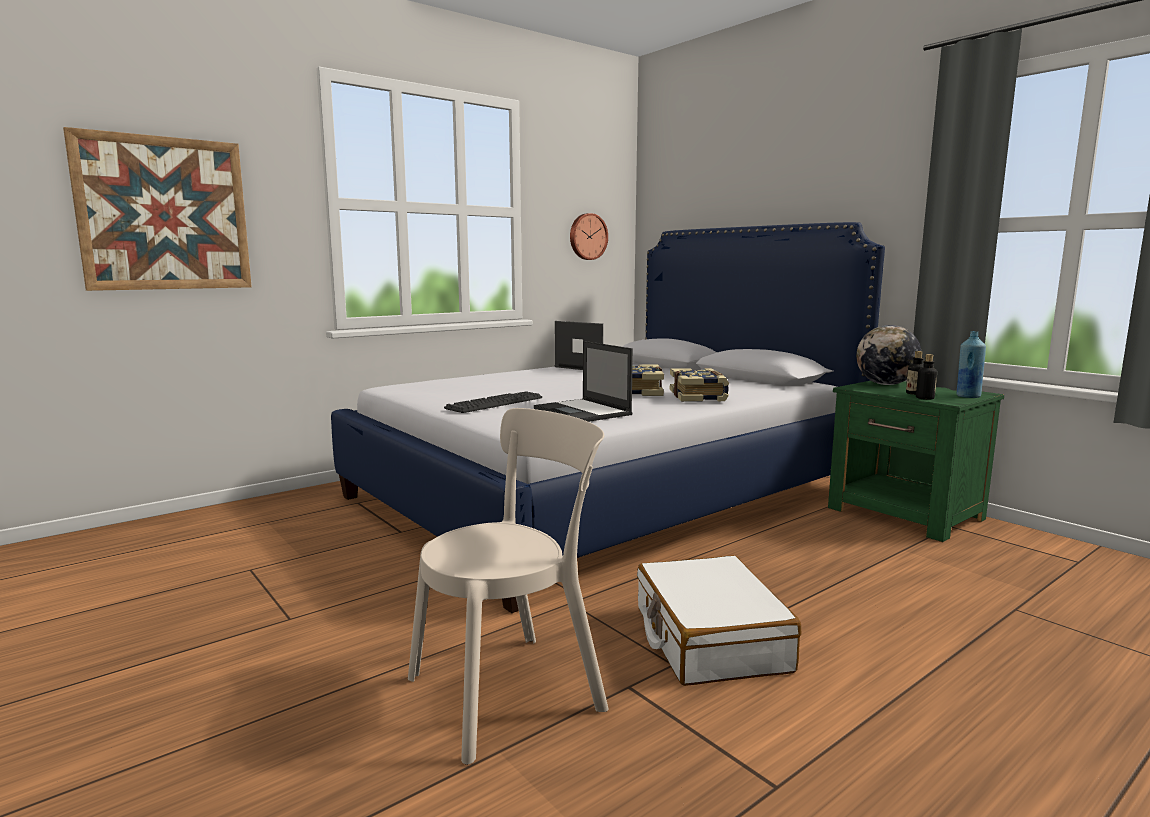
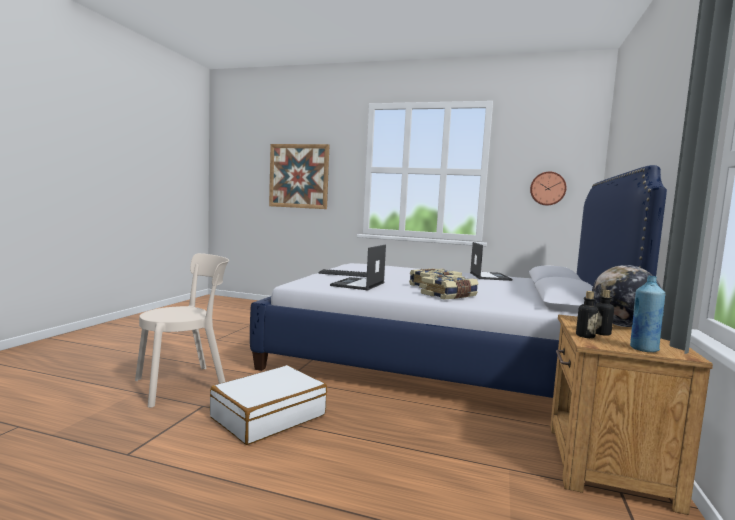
camera: 55 degrees right, 5 degrees down
(513, 690) = (185, 384): beige chair -> beige chair turned 60 degrees counterclockwise
(906, 514) = (606, 464): green nightstand -> brown nightstand

